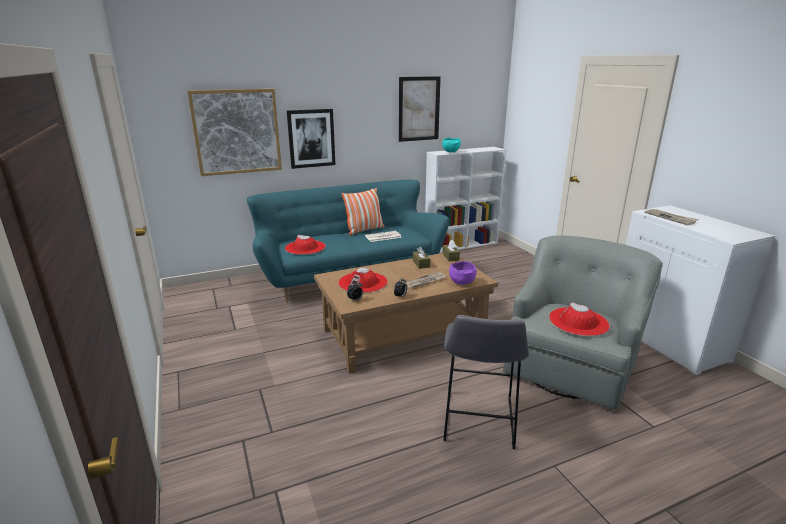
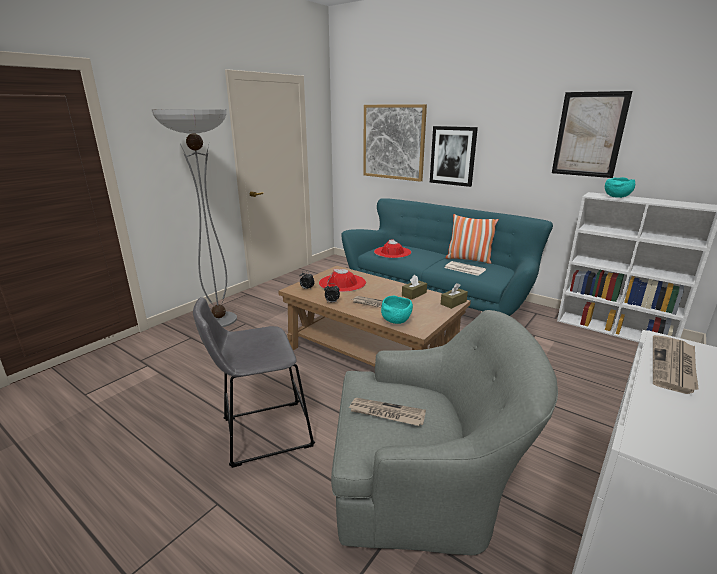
camera: 60 degrees right, 0 degrees up
(224, 407) = (219, 320): none -> floor lamp
(461, 282) = (396, 321): purple bowl -> turquoise bowl
(578, 321) = (386, 413): red hat -> newspaper

